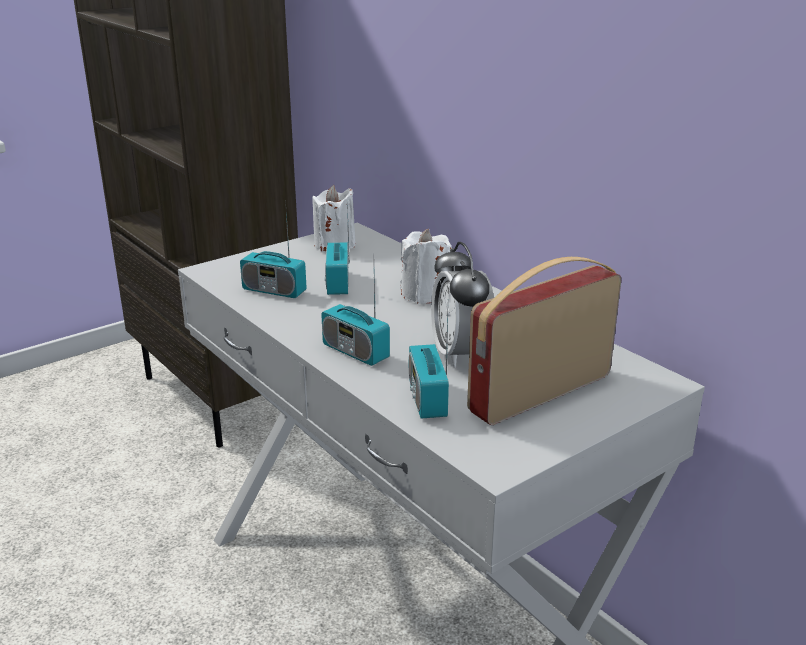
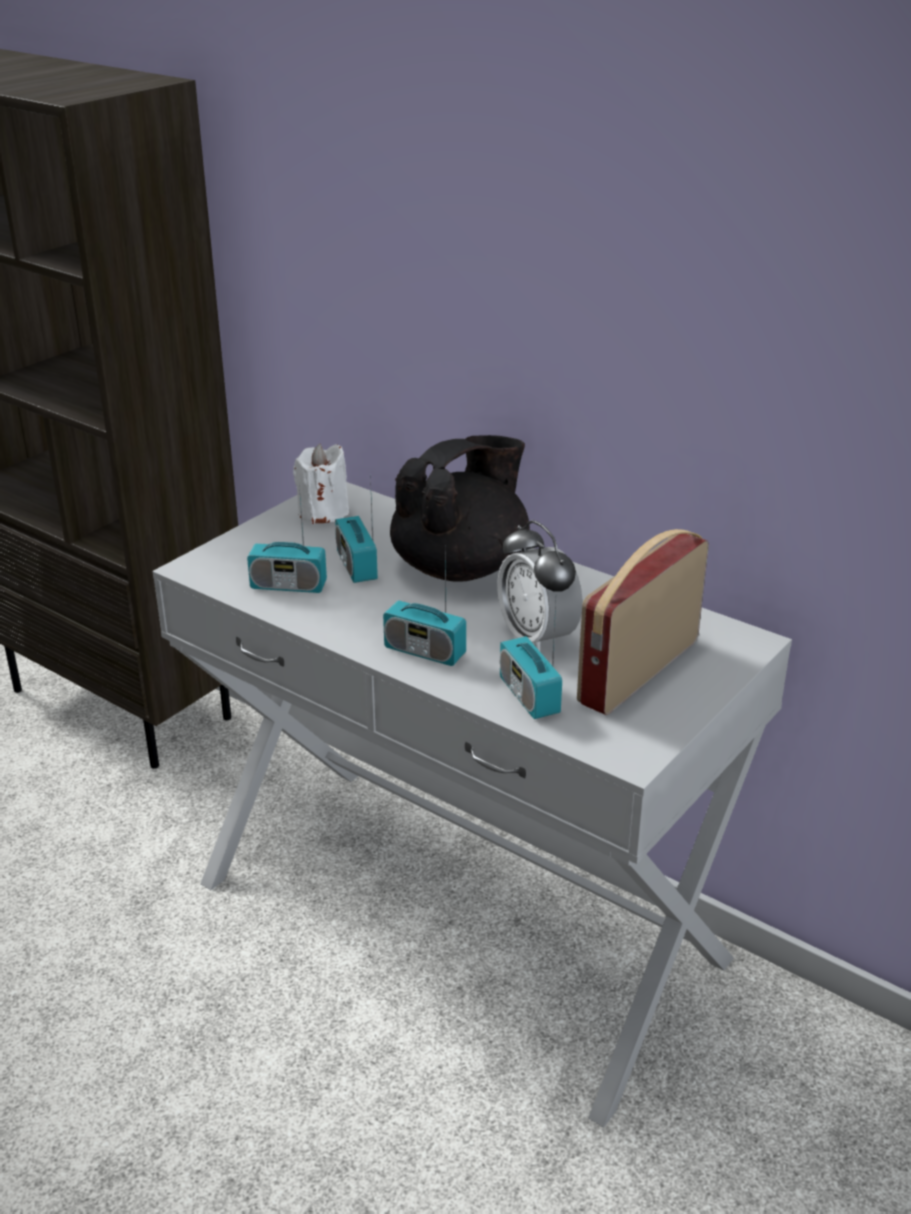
camera: 15 degrees left, 5 degrees up
(424, 294) = (461, 567): white candle -> black teapot

